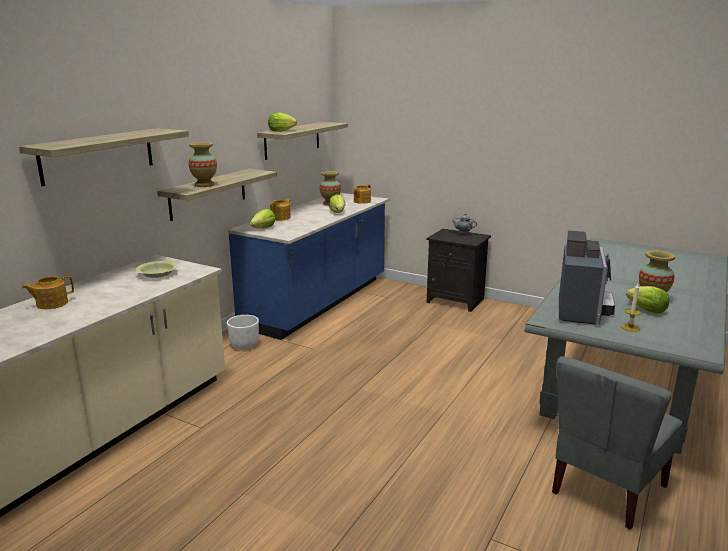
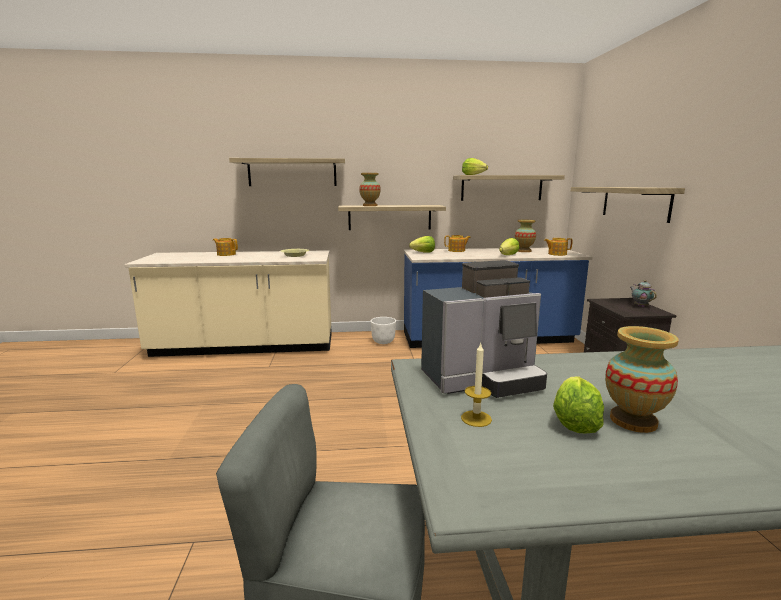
camera: 55 degrees right, 5 degrees down
(430, 150) = (635, 203): none -> shelf

